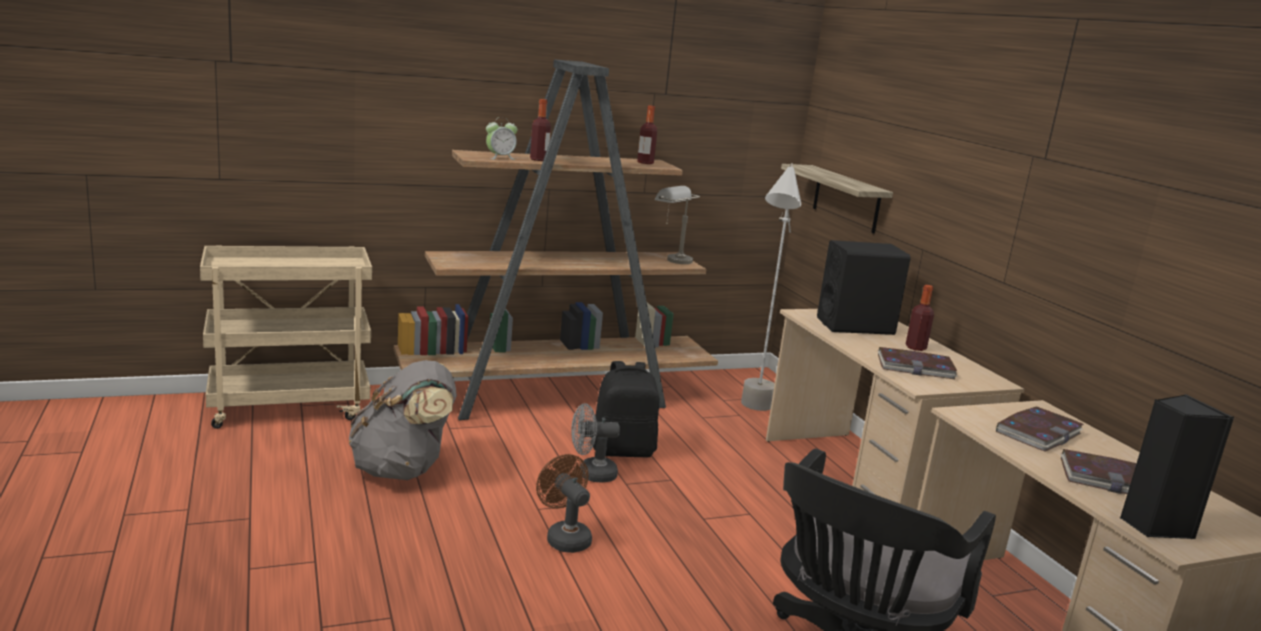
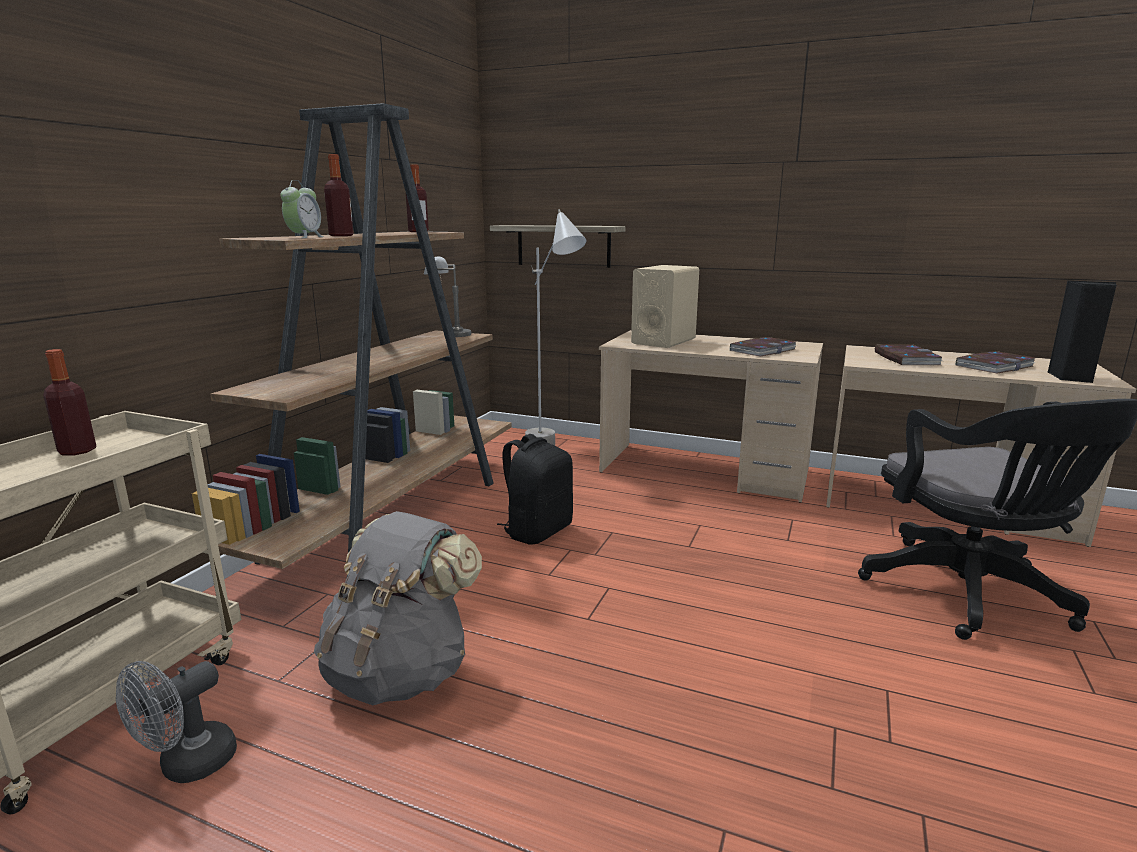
camera: 45 degrees left, 0 degrees up
(564, 537) = (656, 627): brown fan -> none
(591, 474) = (558, 563): grey fan -> grey fan (187, 766)
(855, 326) = (663, 341): black speaker -> beige speaker
(915, 348) = (724, 341): bottle -> bottle (77, 451)

